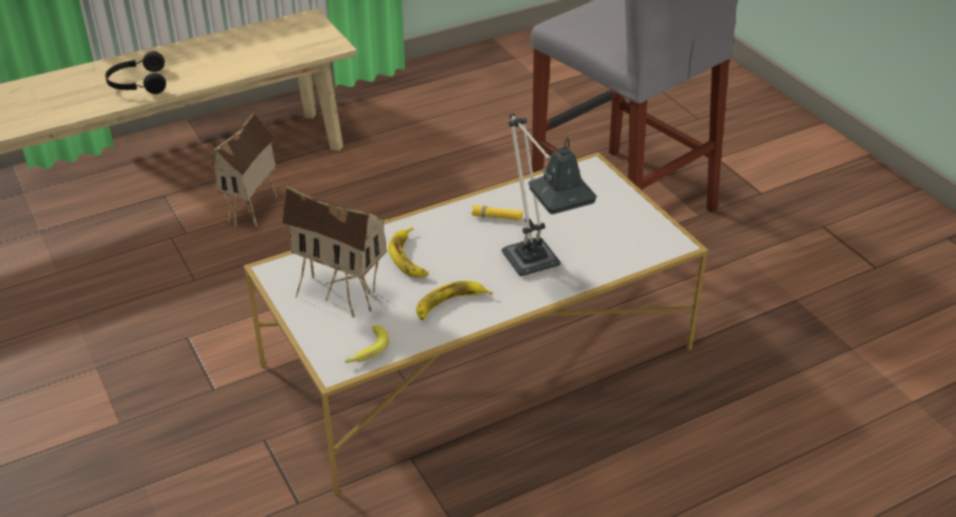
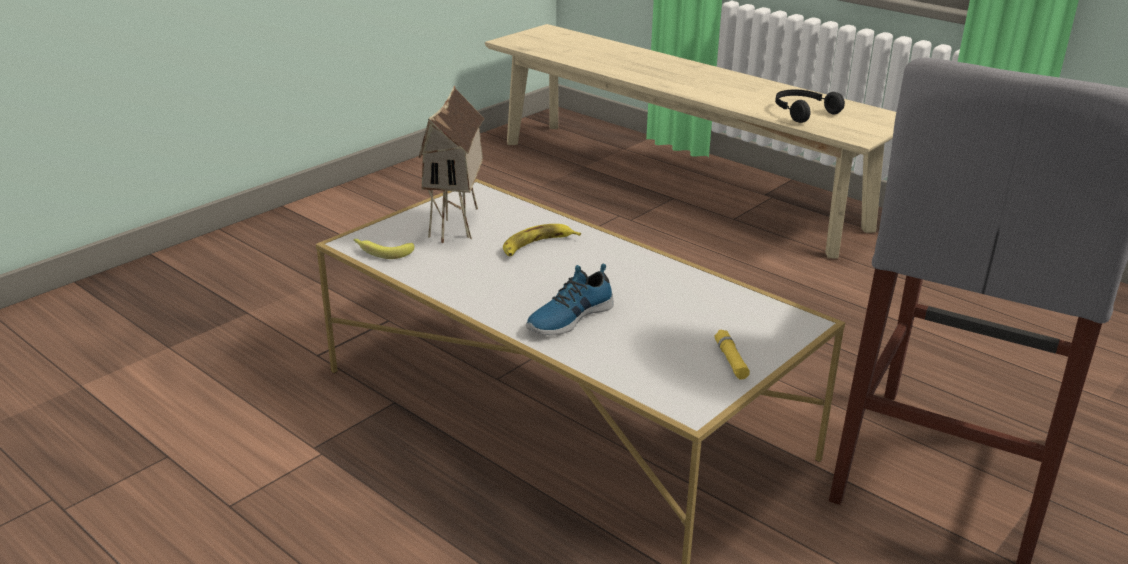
camera: 70 degrees right, 10 degrees down
(137, 84) = (692, 83): black headphones -> black headphones (802, 112)
(254, 213) = (686, 241): toy house -> none
(449, 304) = (474, 278): banana -> none
(497, 217) = (645, 279): yellow flashlight -> yellow flashlight (731, 360)
(537, 268) = (568, 317): table lamp -> shoe

